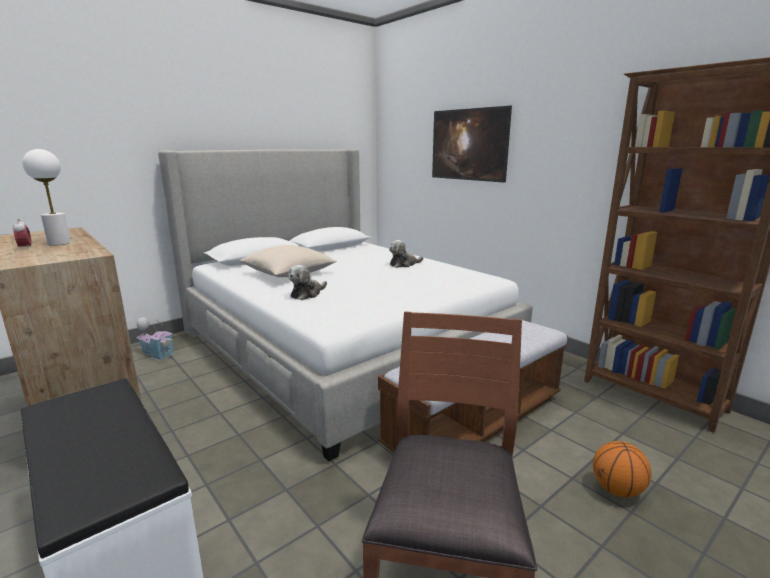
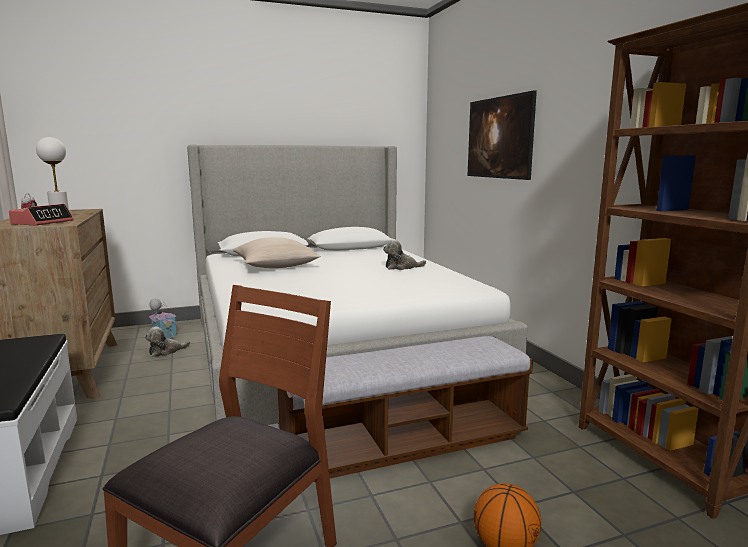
camera: 20 degrees right, 5 degrees down
(58, 253) = (42, 222): none -> alarm clock
(307, 294) = (266, 283): plush toy -> plush toy (166, 351)

